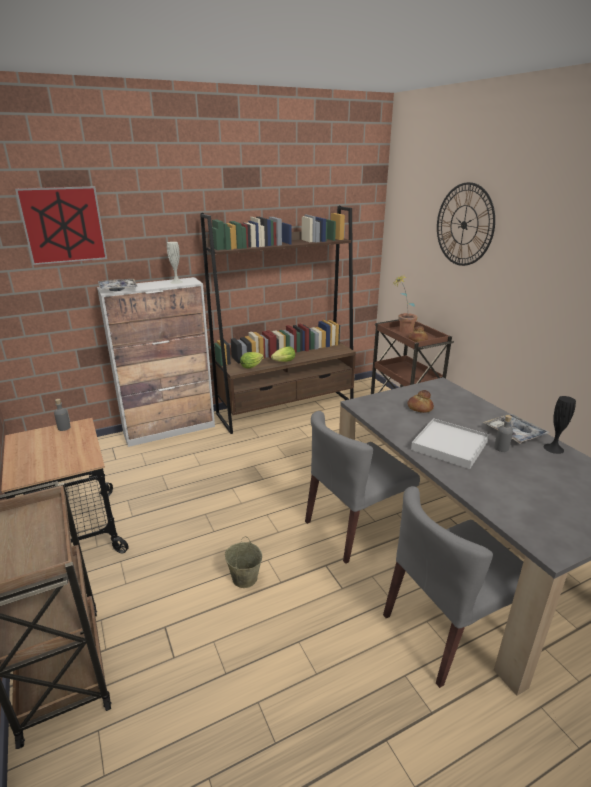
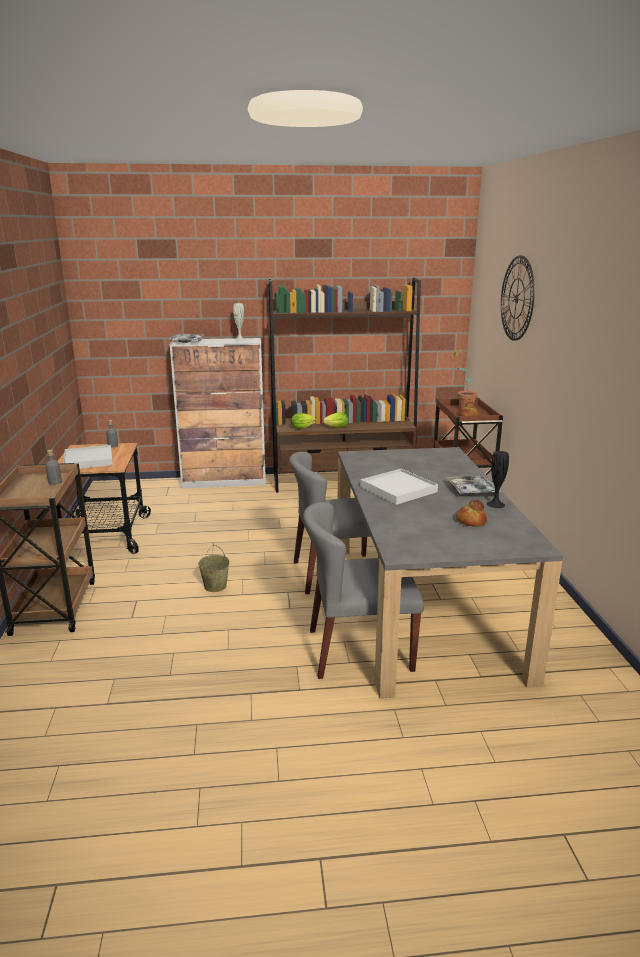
camera: 20 degrees right, 5 degrees down
(46, 457) = (88, 460): none -> white tray
(63, 225) = (151, 284): picture -> none
(419, 408) = (404, 464): bread -> bread (470, 521)
(501, 448) = (444, 497): grey bottle -> grey bottle (55, 482)

